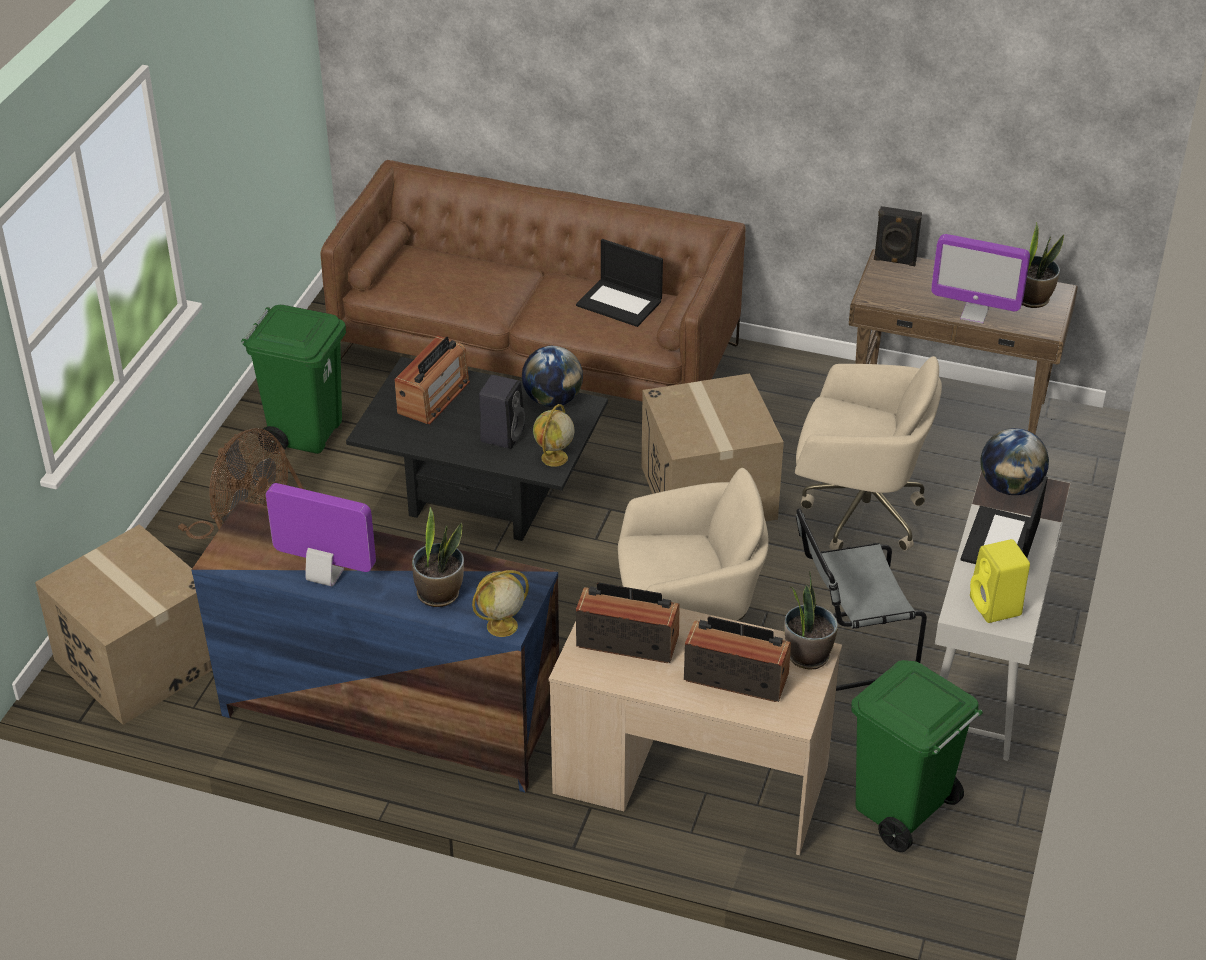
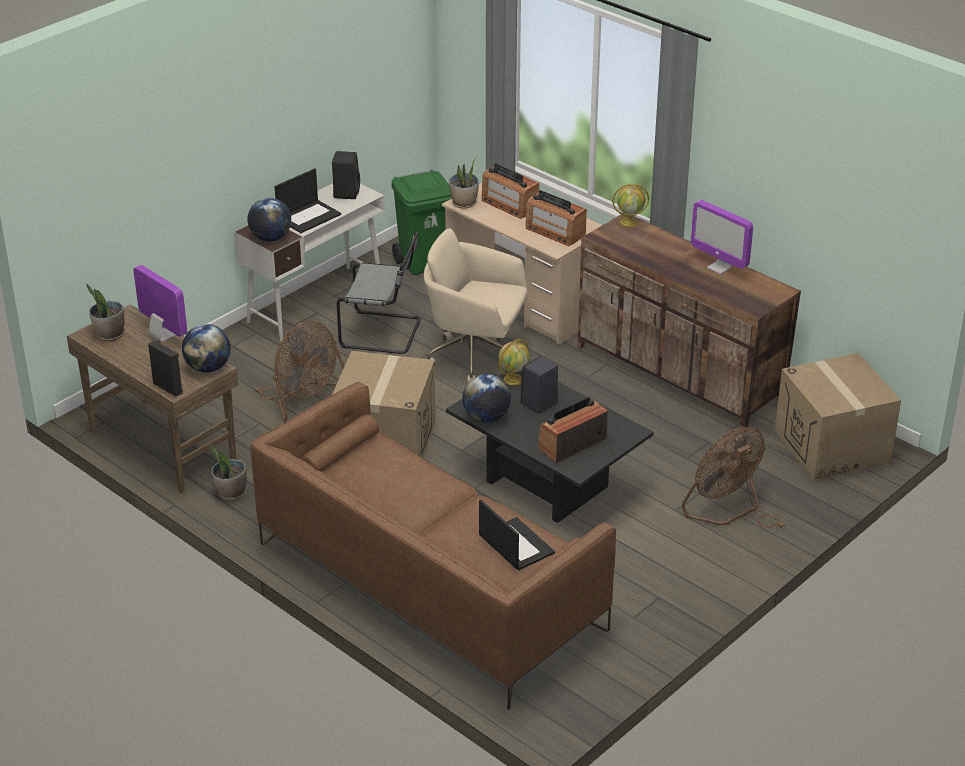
camera: 155 degrees left, 5 degrees down
(305, 433) = (658, 574): green trash can -> none
(389, 714) = (679, 375): blue cabinet -> brown cabinet
(439, 594) = (656, 243): potted plant -> potted plant (231, 493)
(620, 303) = (377, 477): laptop -> laptop (515, 544)
(857, 515) = (300, 399): beige office chair -> brown fan
(879, 293) = (208, 368): none -> globe
(996, 607) = (346, 192): yellow speaker -> black speaker

